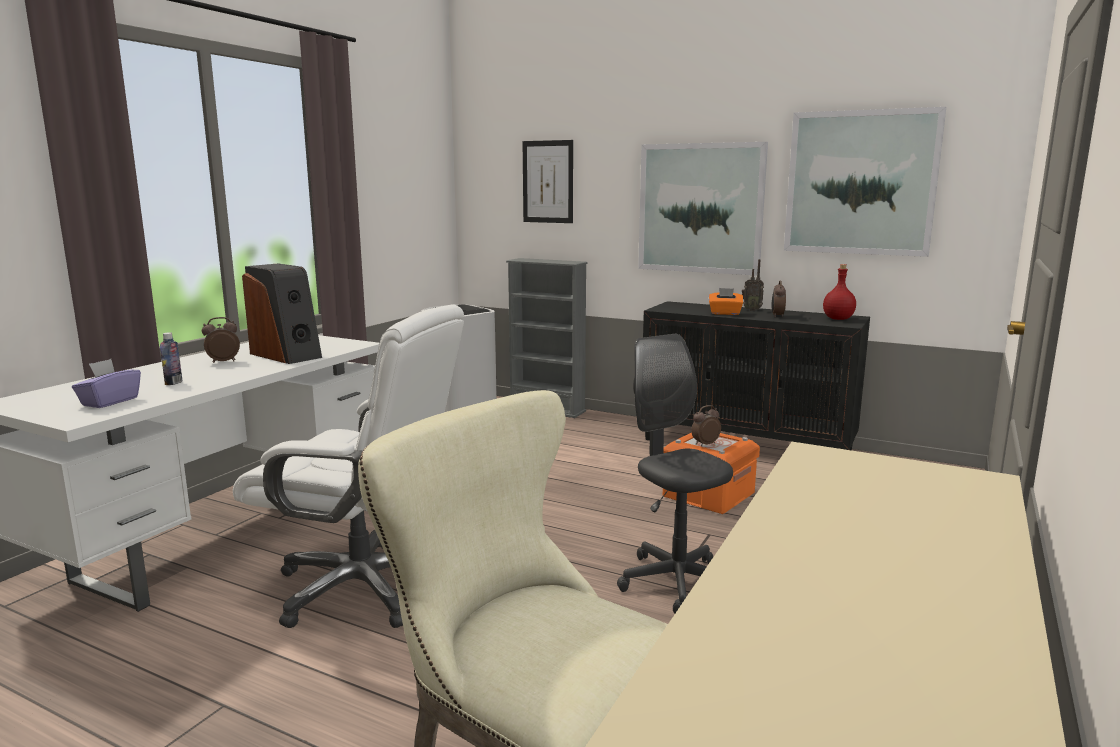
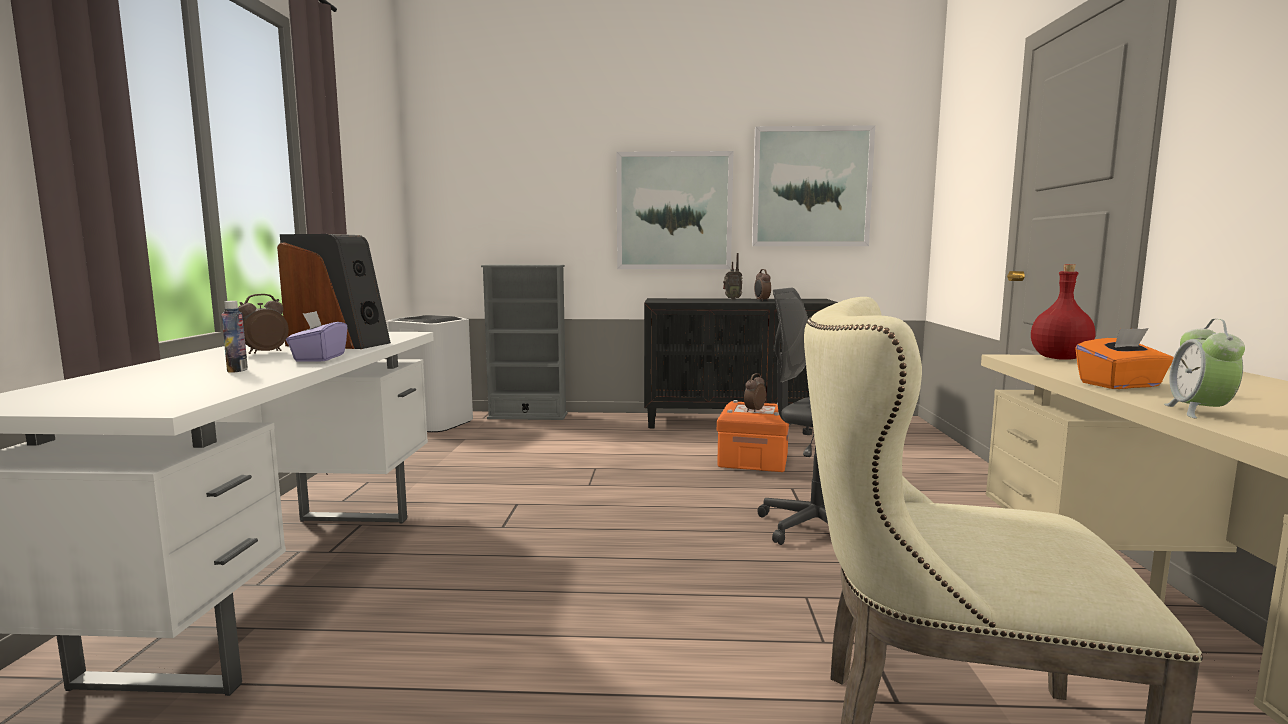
camera: 25 degrees left, 5 degrees down
(109, 402) = (177, 390): purple tissue box -> purple tissue box (319, 358)
(364, 587) = (519, 597): white office chair -> none
(548, 182) = (516, 188): picture -> none
(725, 313) = (717, 301): orange tissue box -> orange tissue box (1120, 385)
(753, 565) = (1198, 412): none -> alarm clock
(838, 319) = (810, 300): red bottle -> red bottle (1060, 358)

